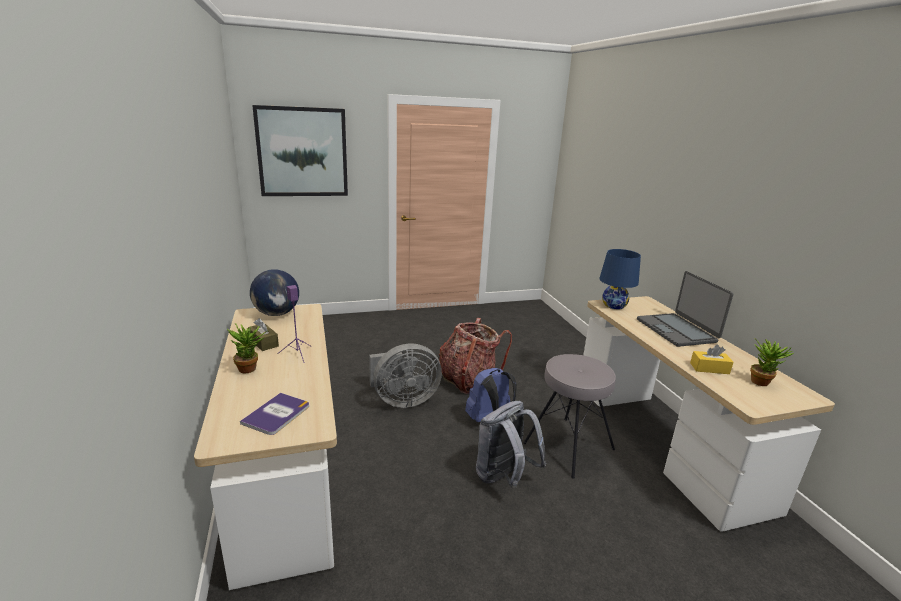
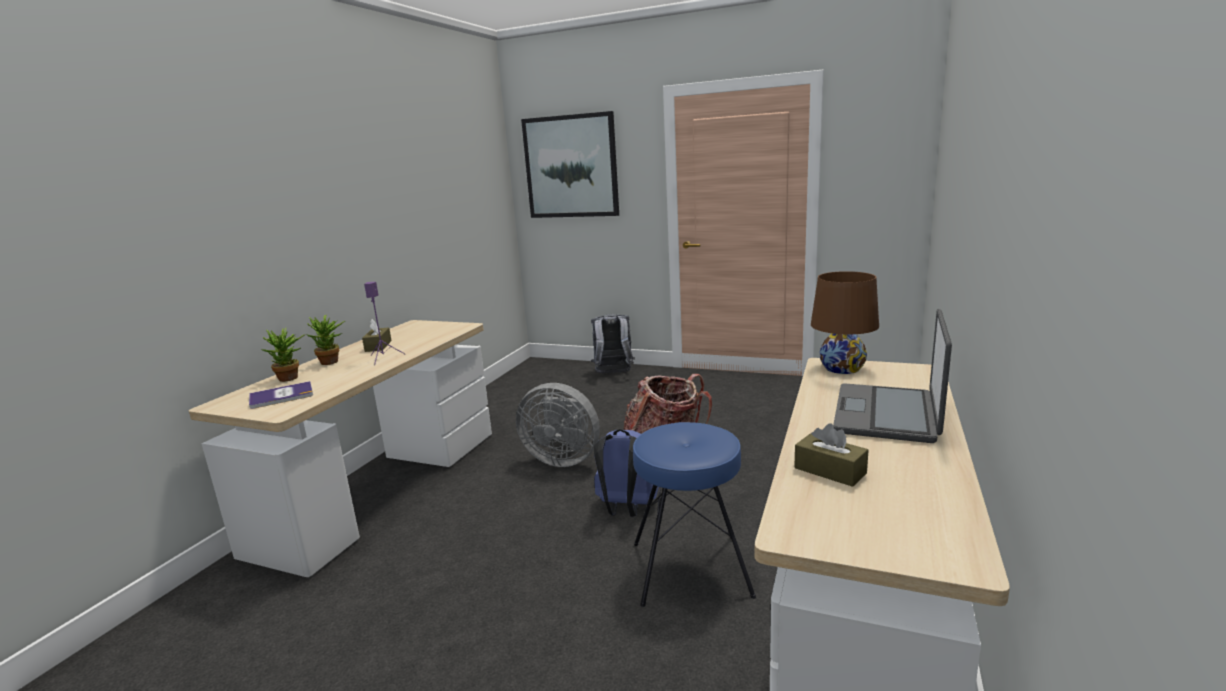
camera: 40 degrees right, 5 degrees down
(277, 314) = (432, 326): globe -> none
(503, 477) = (558, 570): grey backpack -> grey backpack (613, 373)
(568, 445) = (690, 568): grey stool -> blue stool
(614, 305) = (842, 368): blue table lamp -> brown table lamp
(709, 368) = (830, 471): yellow tissue box -> brown tissue box
(762, 382) = (899, 513): potted plant -> potted plant (291, 379)

